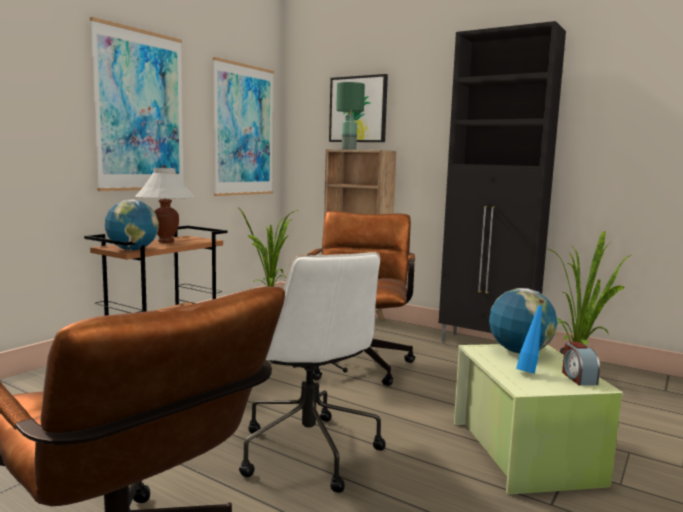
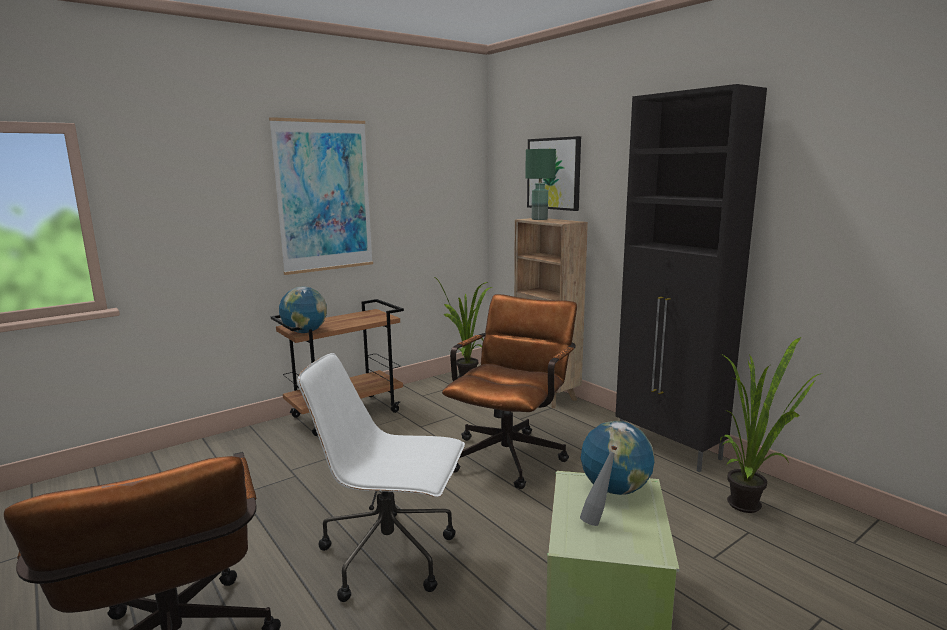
camera: 20 degrees right, 5 degrees up
(166, 241) = (346, 319): white table lamp -> none
(244, 130) = (441, 199): picture -> none
(307, 451) = (391, 556): white office chair -> white office chair turned 105 degrees clockwise
(529, 371) = (597, 520): blue bottle -> grey bottle
(578, 378) = (645, 539): alarm clock -> none

